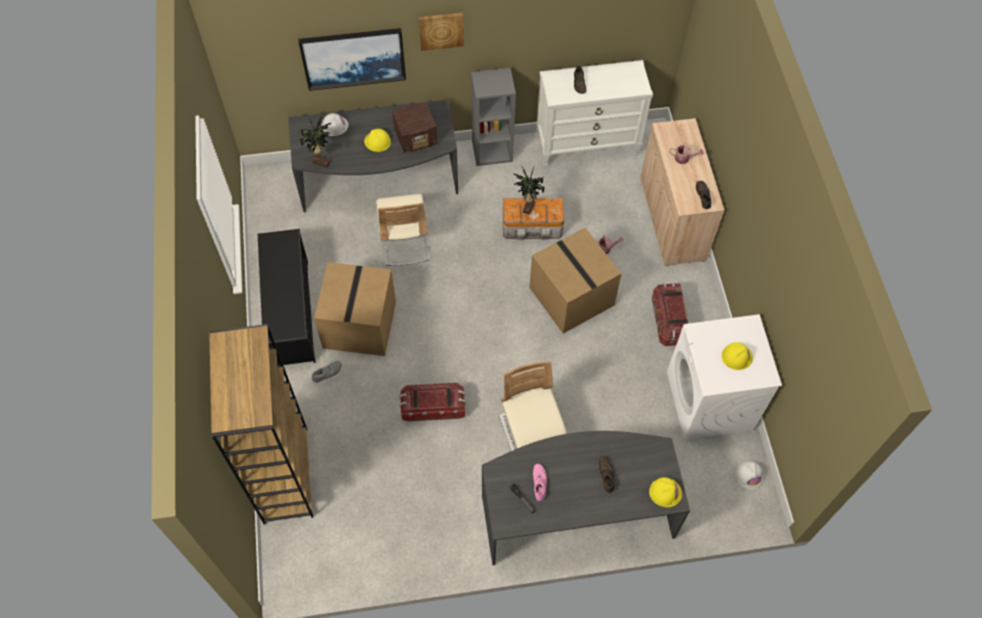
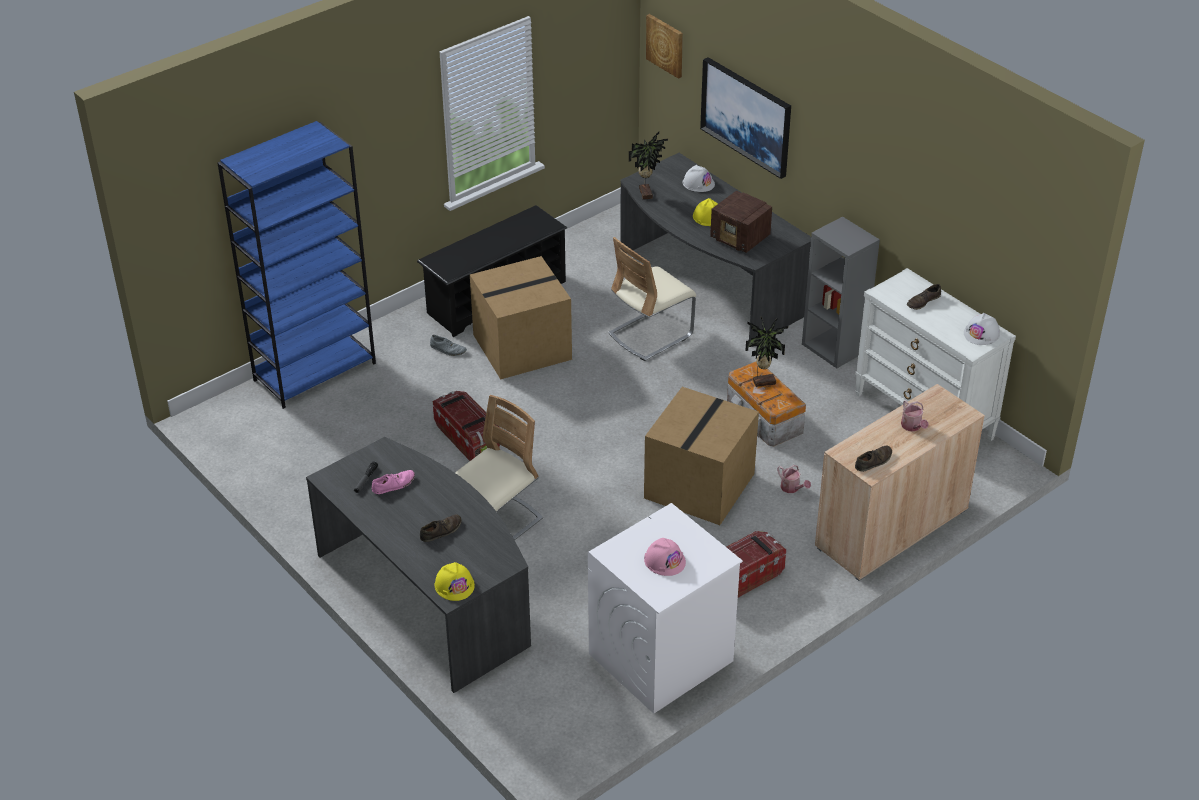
camera: 60 degrees right, 20 degrees down
(285, 474) = (315, 371): brown bookcase -> blue bookcase
(441, 30) = (825, 135): picture -> picture (665, 45)
(736, 356) = (664, 560): yellow hard hat -> pink hard hat
(749, 475) = (587, 732): white hard hat -> white hard hat (981, 333)

